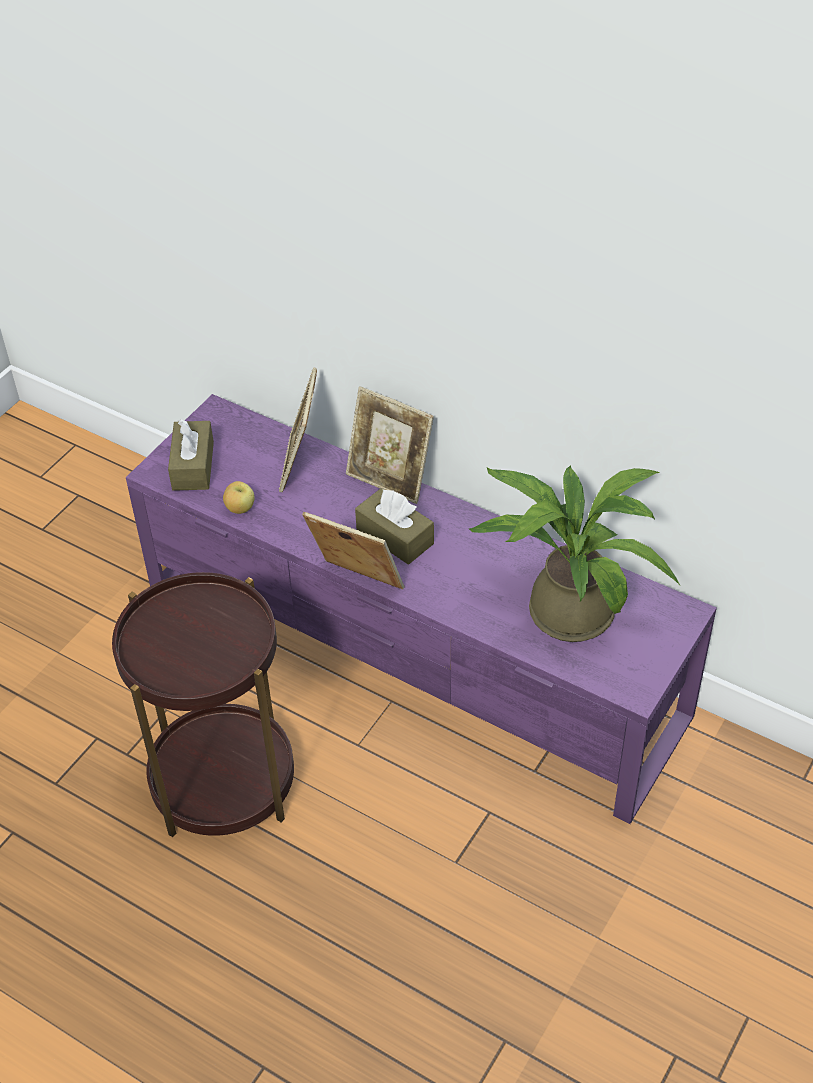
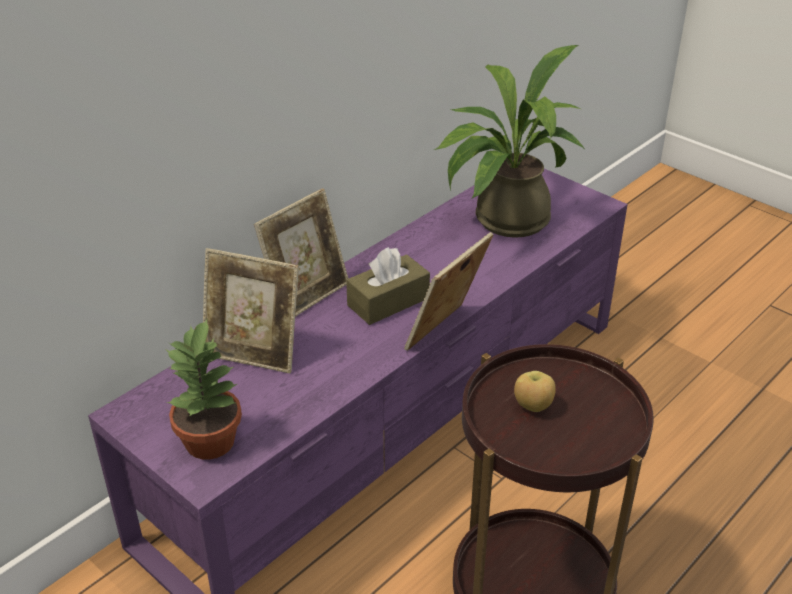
camera: 80 degrees left, 10 degrees down
(193, 466) = (211, 441): brown tissue box -> potted plant
(240, 509) = (303, 407): apple -> apple (532, 406)

